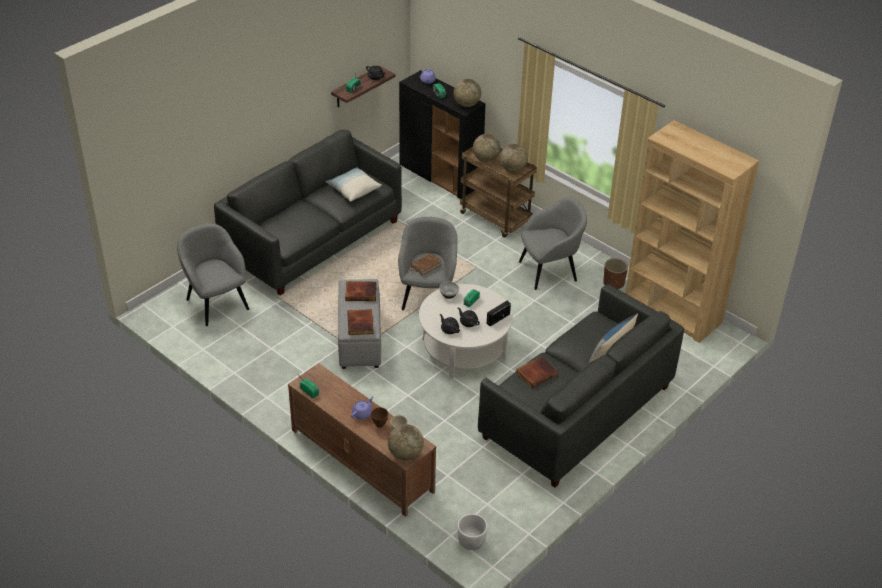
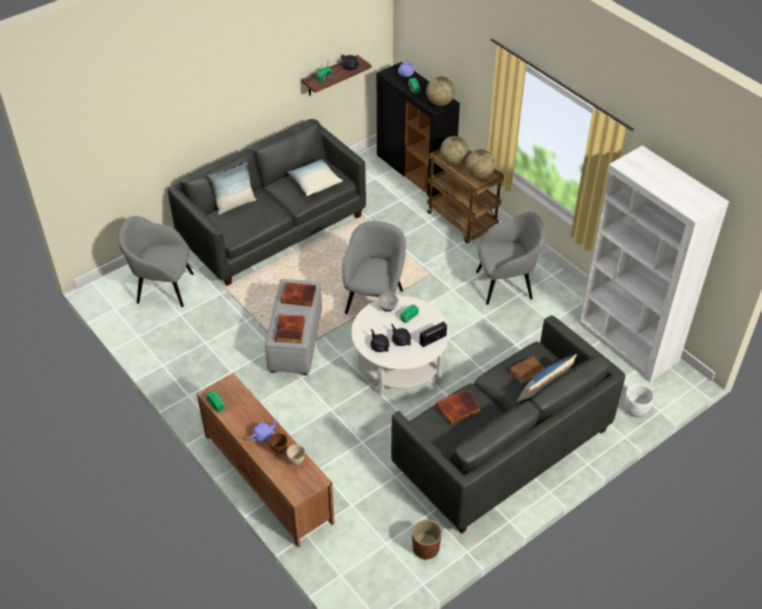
camera: 10 degrees right, 5 degrees up
(216, 303) = (163, 288): grey armchair -> grey armchair turned 60 degrees counterclockwise
(280, 216) = (235, 204): none -> pillow
(405, 454) = (298, 488): globe -> none
(426, 265) = (370, 272): brown book -> brown book (526, 371)
(471, 541) = (360, 585): white planter -> white planter (635, 409)
(613, 283) = (570, 305): brown planter -> brown planter (425, 548)
(672, 311) = (627, 343): brown bookcase -> white bookcase

